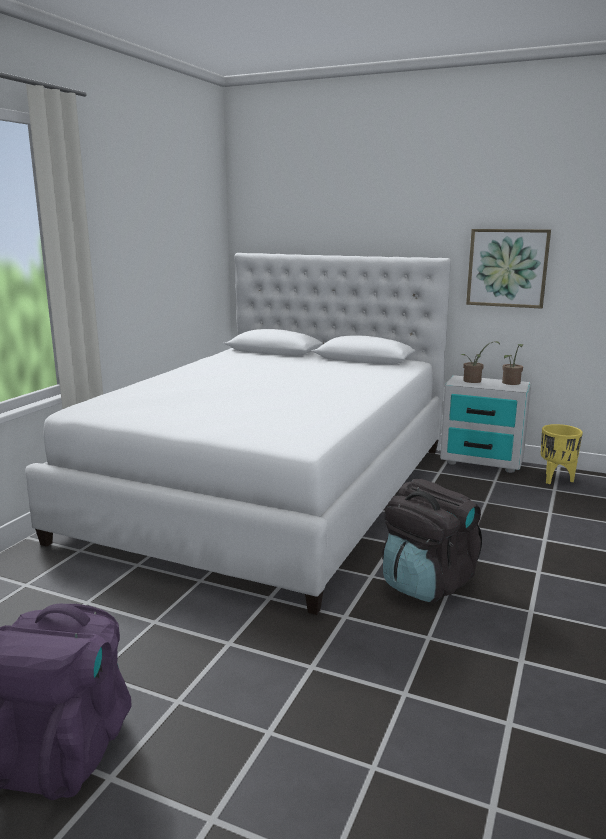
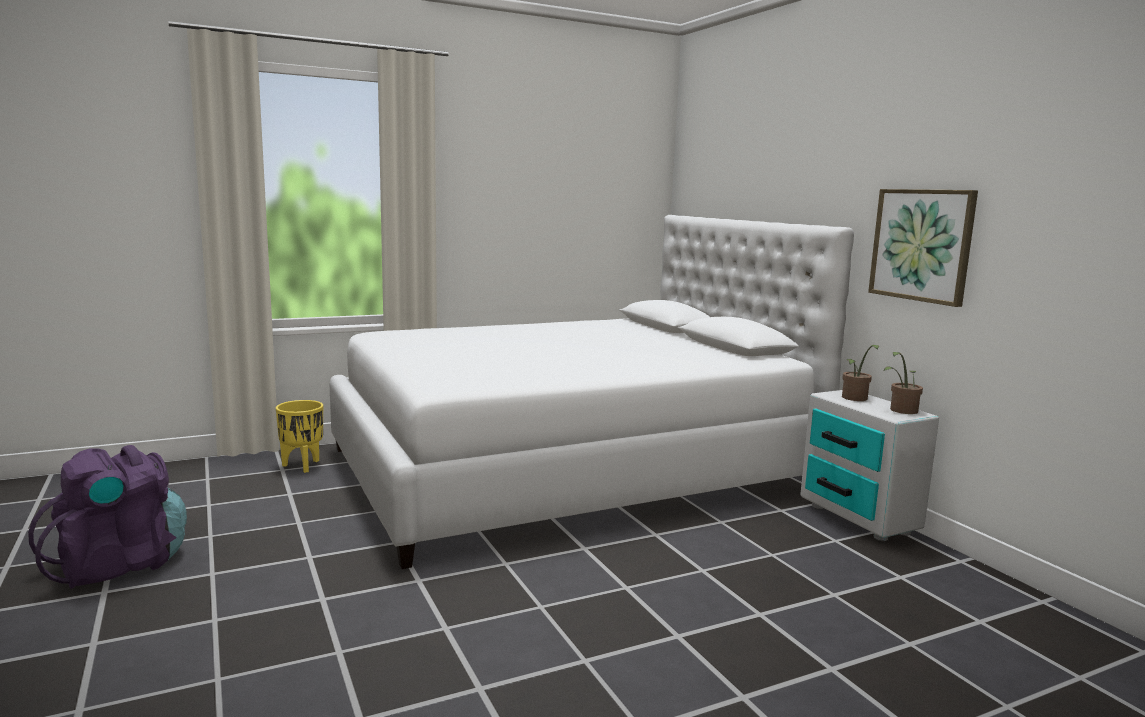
camera: 40 degrees right, 5 degrees down
(427, 582) = (541, 590): black backpack -> none
(556, 479) = (931, 568): yellow planter -> yellow planter (303, 466)

